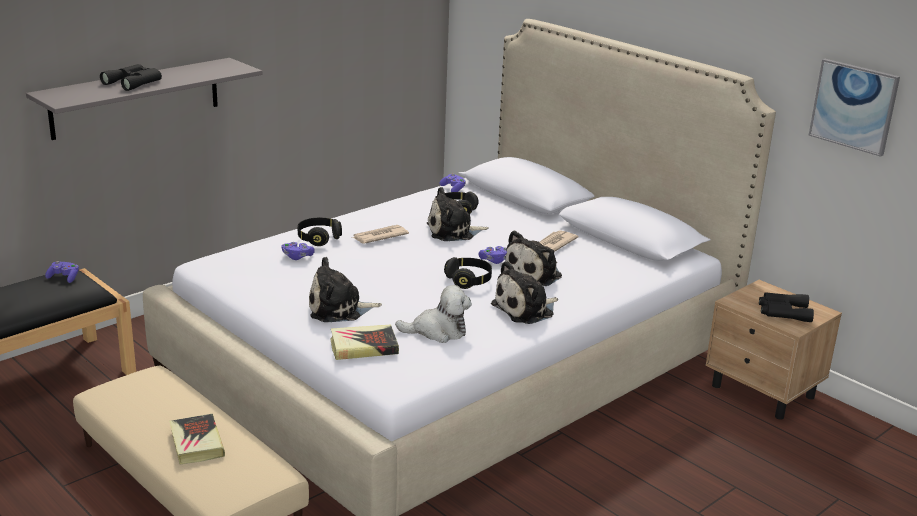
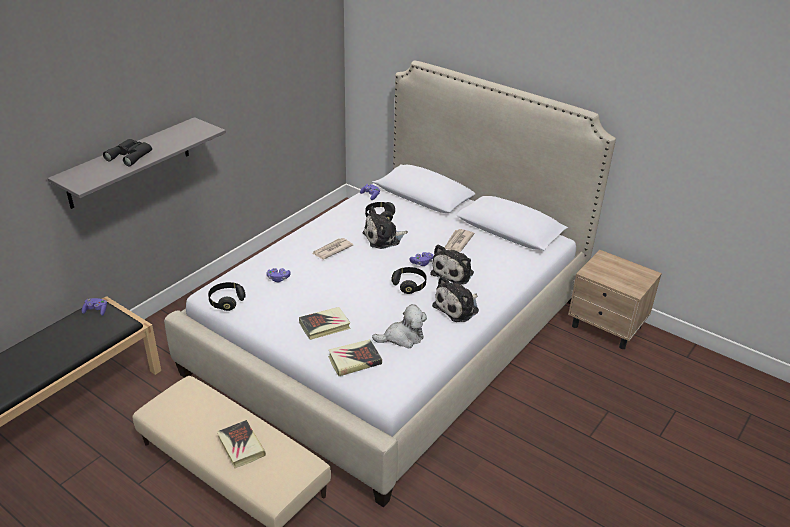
camera: 10 degrees left, 10 degrees up
(318, 238) = (288, 258): black headphones -> black headphones (226, 301)
(339, 309) = (325, 326): plush toy -> book
(783, 311) = (623, 277): black binoculars -> none
(854, 106) = (674, 135): picture -> none

